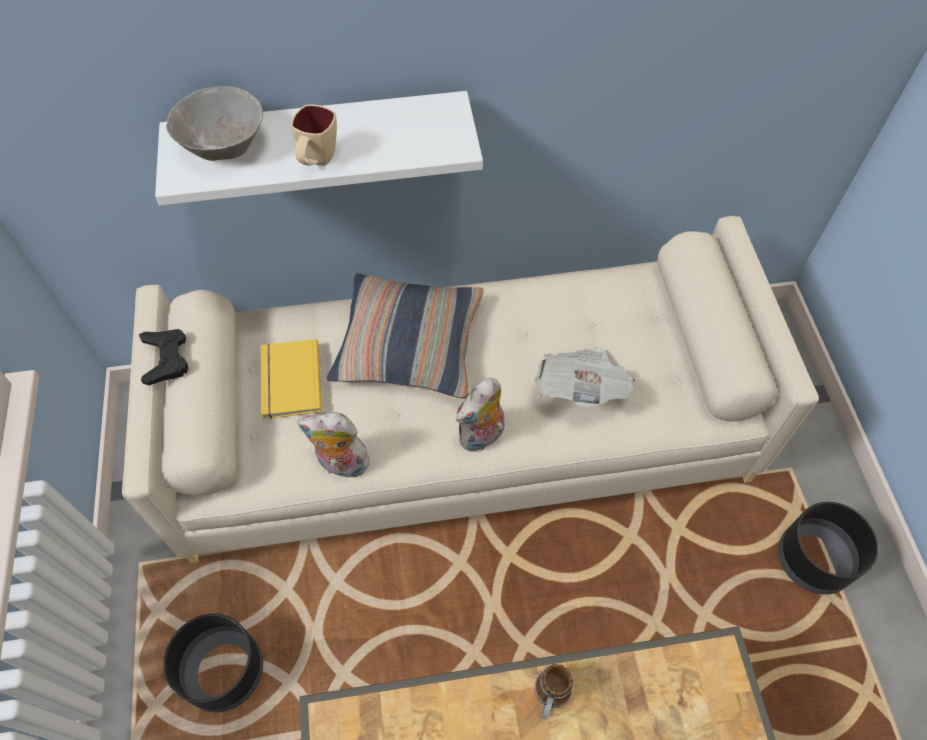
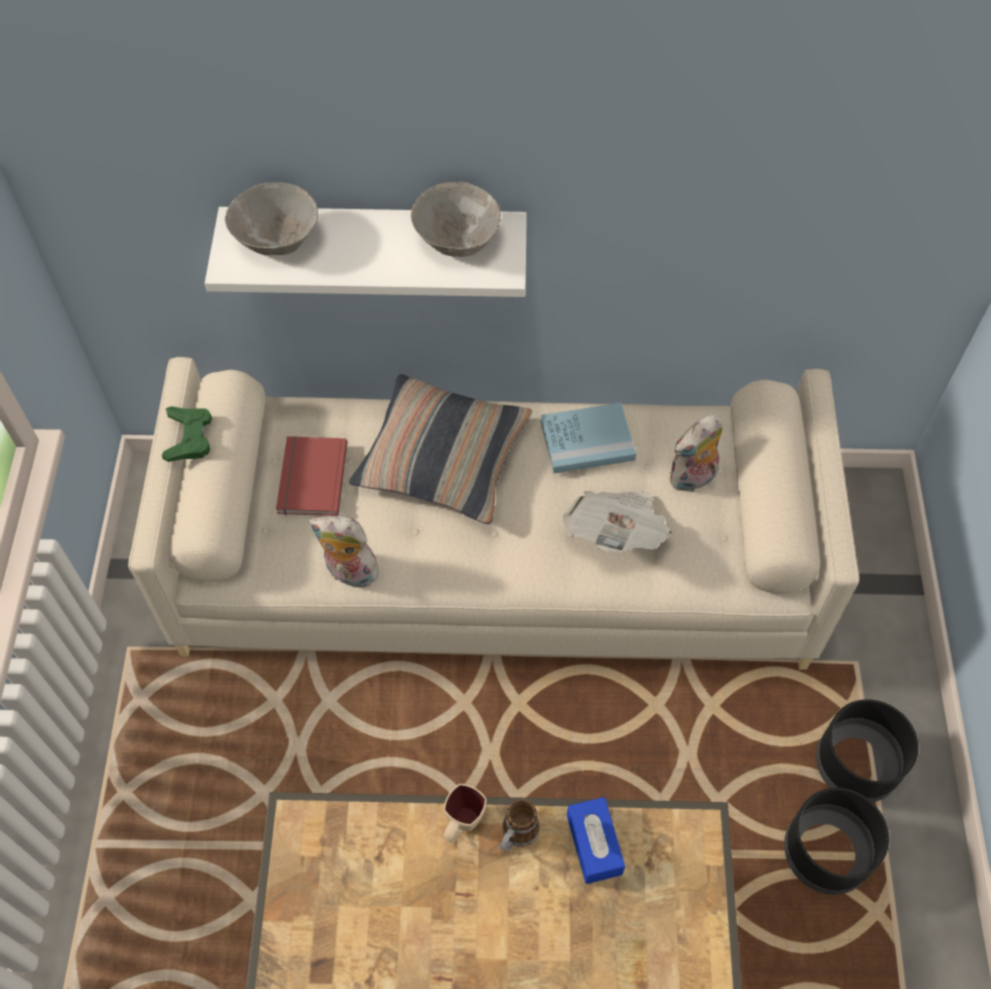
camera: 10 degrees right, 0 degrees up
(166, 358) = (189, 437): black game controller -> green game controller
(223, 670) = (198, 769): black planter -> black planter (825, 851)
(288, 381) = (309, 478): yellow book -> red book
(317, 162) = (363, 268): beige mug -> beige mug (462, 825)
(405, 125) = (457, 241): none -> grey bowl
(482, 437) = (500, 568): plush toy -> plush toy (692, 480)
(536, 309) = (587, 440): none -> blue book
(625, 692) = (594, 844): none -> blue tissue box

